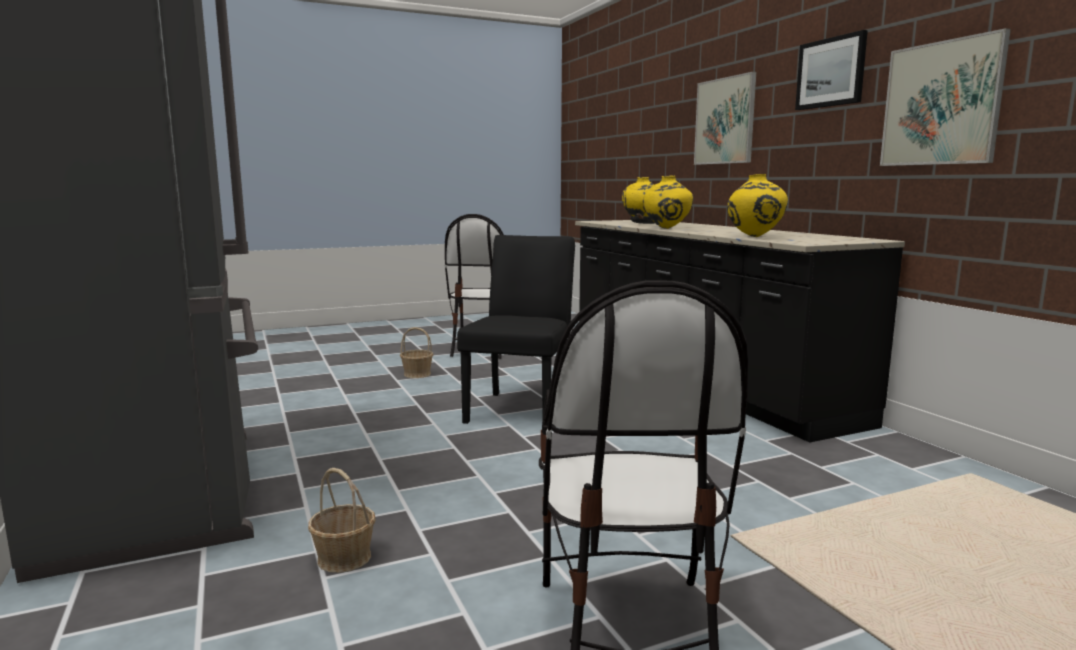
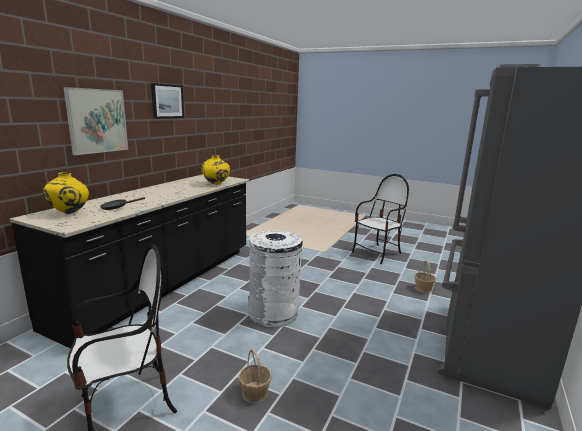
camera: 130 degrees left, 5 degrees up
(521, 407) = (273, 313): black chair -> white trash can
(667, 228) = (168, 199): yellow vase -> none
(941, 103) = (207, 121): picture -> none

